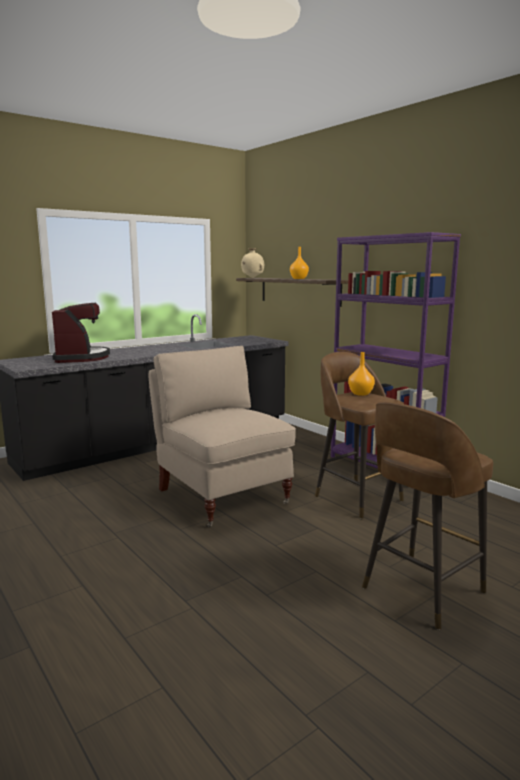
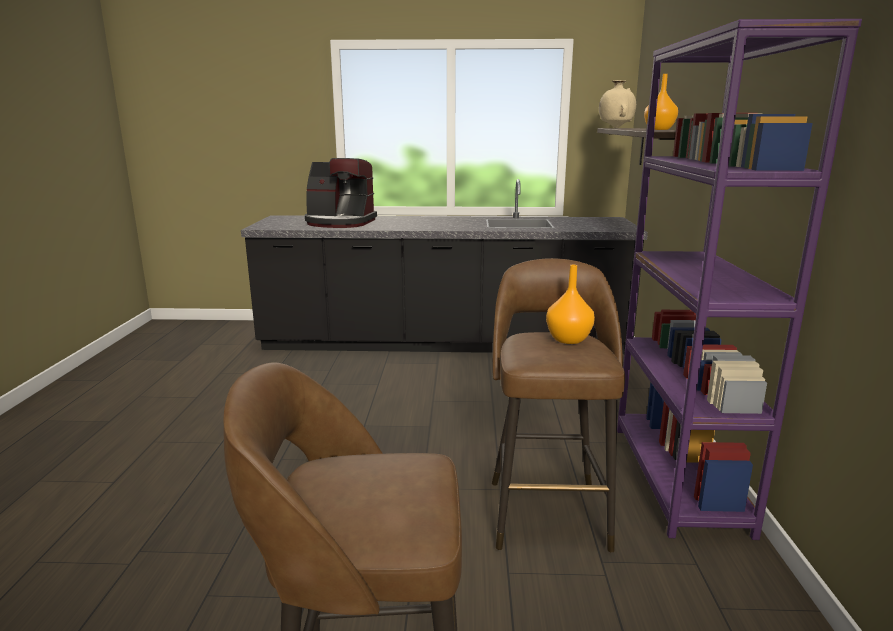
camera: 40 degrees right, 5 degrees up
(81, 357) = (340, 222): coffee machine -> coffee machine turned 75 degrees clockwise
(222, 496) = (388, 434): beige chair -> none

